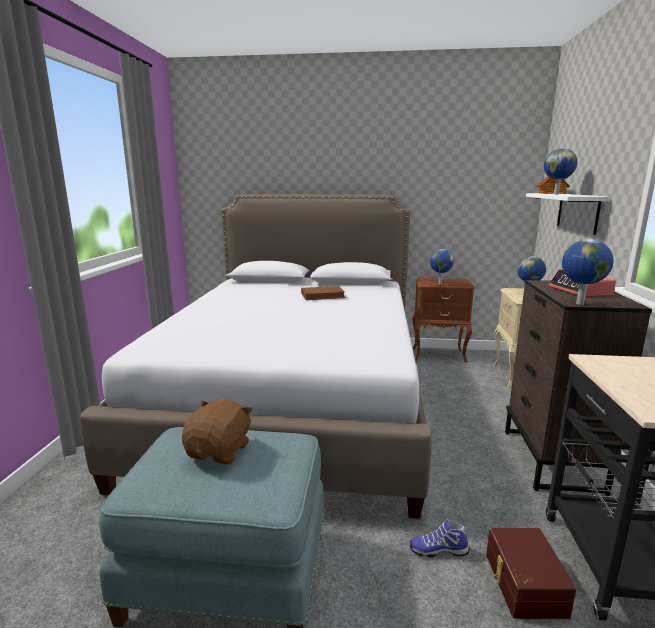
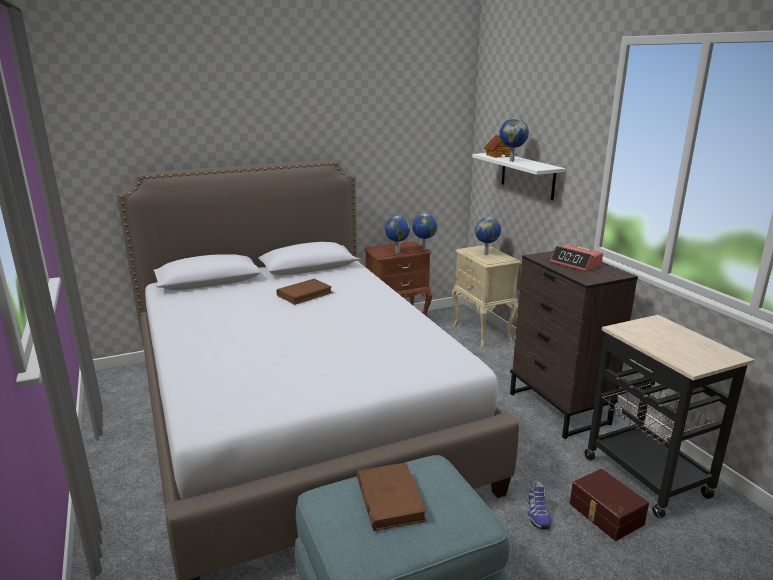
camera: 30 degrees left, 5 degrees up
(220, 451) = (390, 499): brown plush toy -> brown book
(438, 549) = (537, 514): shoe -> shoe turned 60 degrees counterclockwise
(579, 303) = (591, 280): globe -> globe (423, 249)

